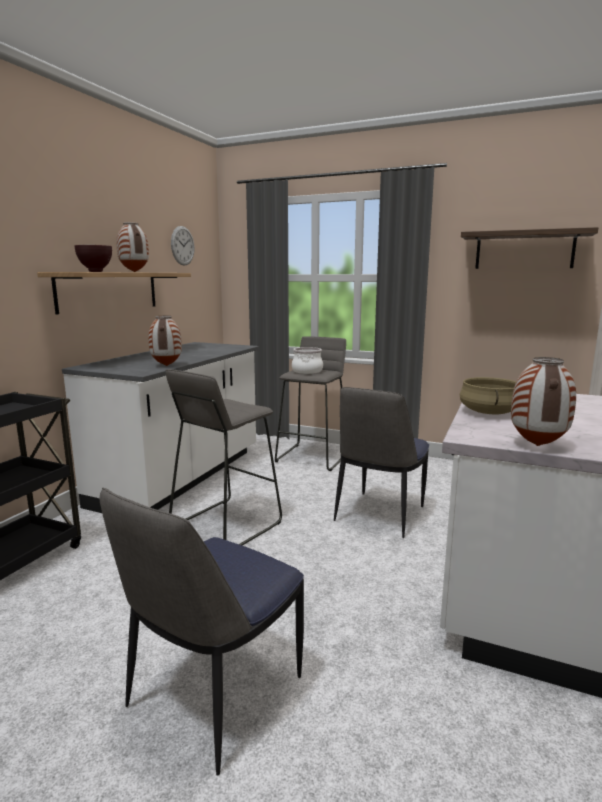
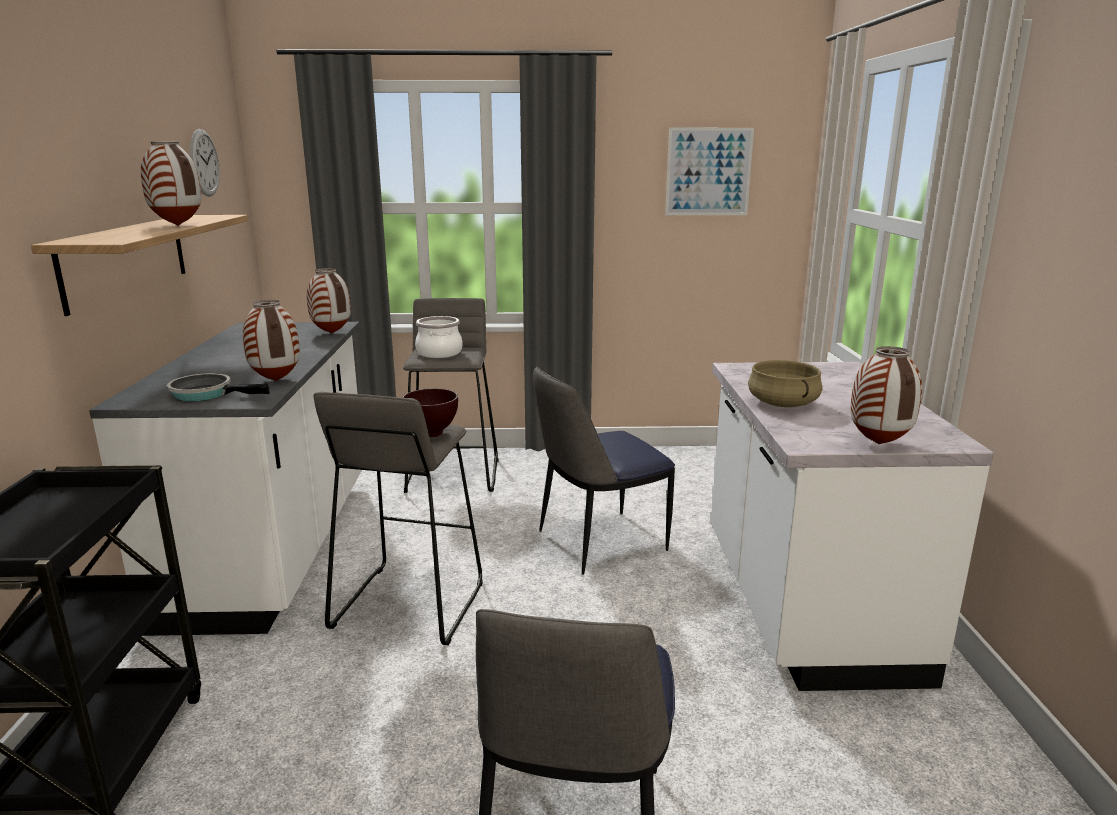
camera: 25 degrees left, 5 degrees up
(96, 272) = (128, 233): brown bowl -> brown bowl (432, 433)
(123, 367) = (207, 394): none -> frying pan
(234, 349) = (332, 333): none -> vase
(379, 515) = (598, 542): chair -> chair turned 60 degrees clockwise
(524, 250) = (708, 172): shelf -> picture

